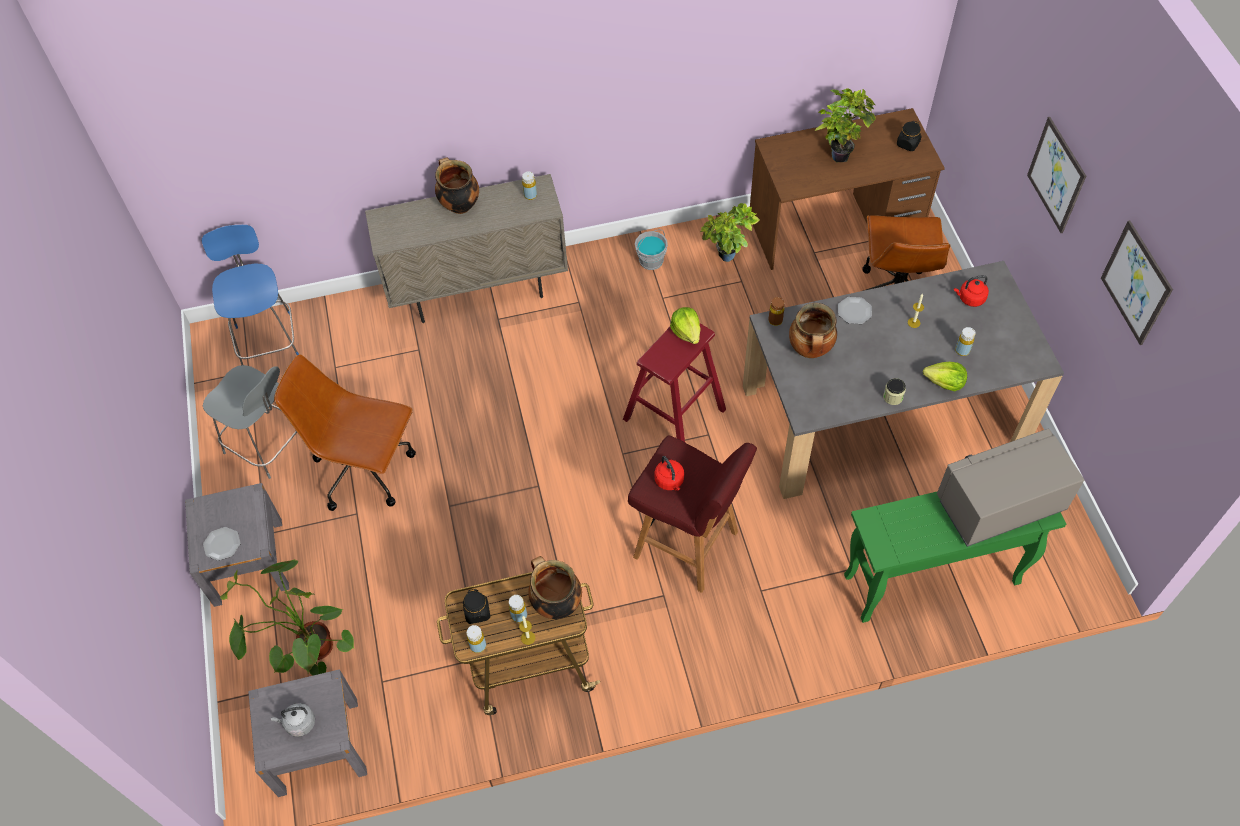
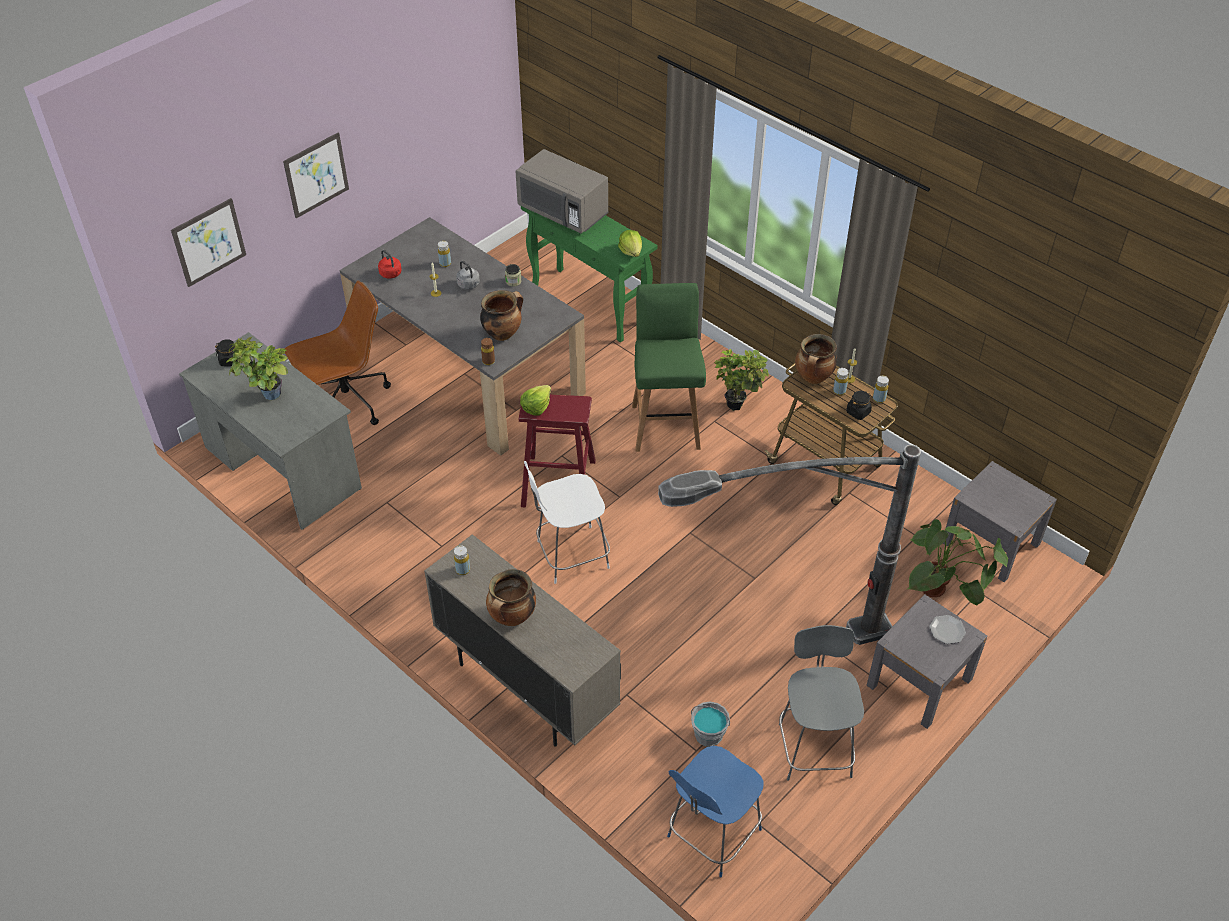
camera: 125 degrees left, 10 degrees down
(298, 723) = (1007, 496): grey kettle -> grey kettle (469, 285)
(366, 470) = (773, 654): brown office chair -> floor lamp
(583, 381) = (570, 555): none -> white chair
(651, 260) = (402, 574): grey bucket -> grey bucket (708, 735)
(670, 481) = (677, 356): red kettle -> none
(688, 546) = (666, 425): red stool -> green stool
(727, 259) = (367, 522): potted plant -> potted plant (738, 404)
(835, 227) = (282, 467): brown desk -> grey desk
(855, 311) = (447, 324): plate -> none
(944, 383) = (481, 263): lettuce -> lettuce (631, 251)
(1136, 283) = (413, 107): picture -> picture (209, 242)

